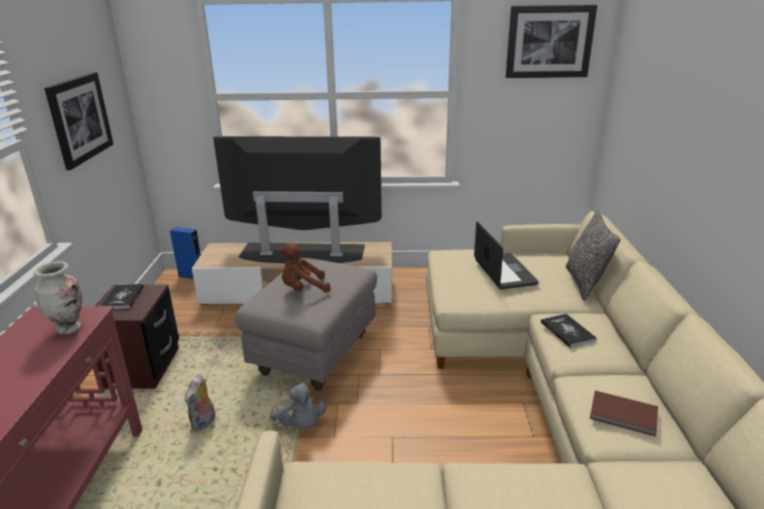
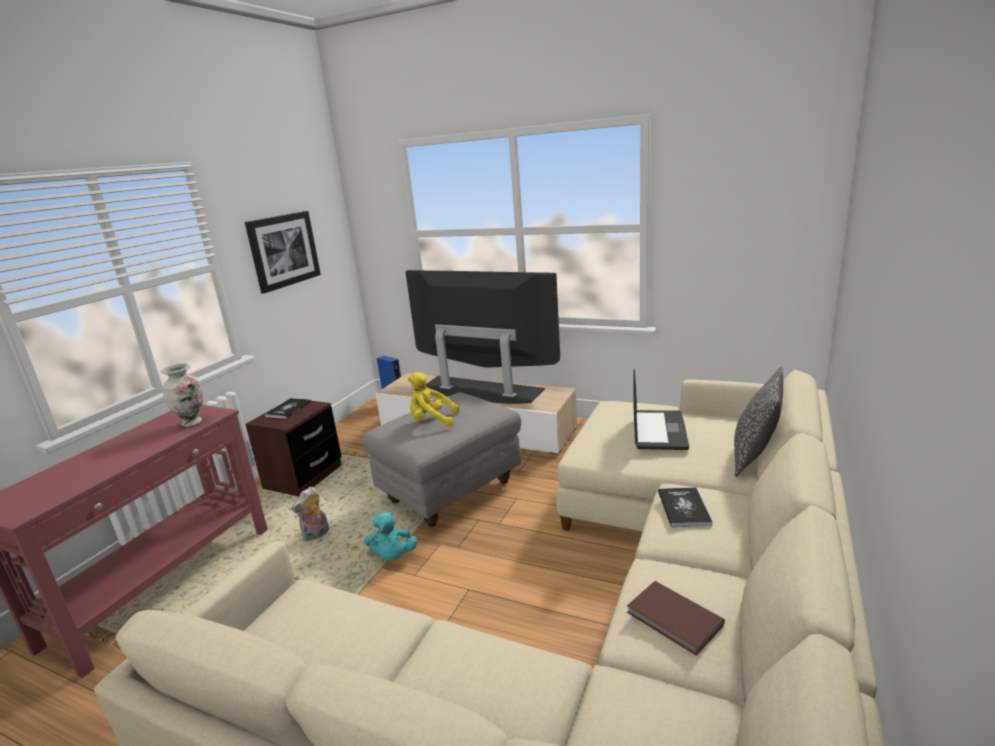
camera: 25 degrees right, 5 degrees down
(301, 425) = (393, 557): grey plush toy -> turquoise plush toy
(303, 289) = (432, 421): brown plush toy -> yellow plush toy
(549, 42) = (761, 163): picture -> none

